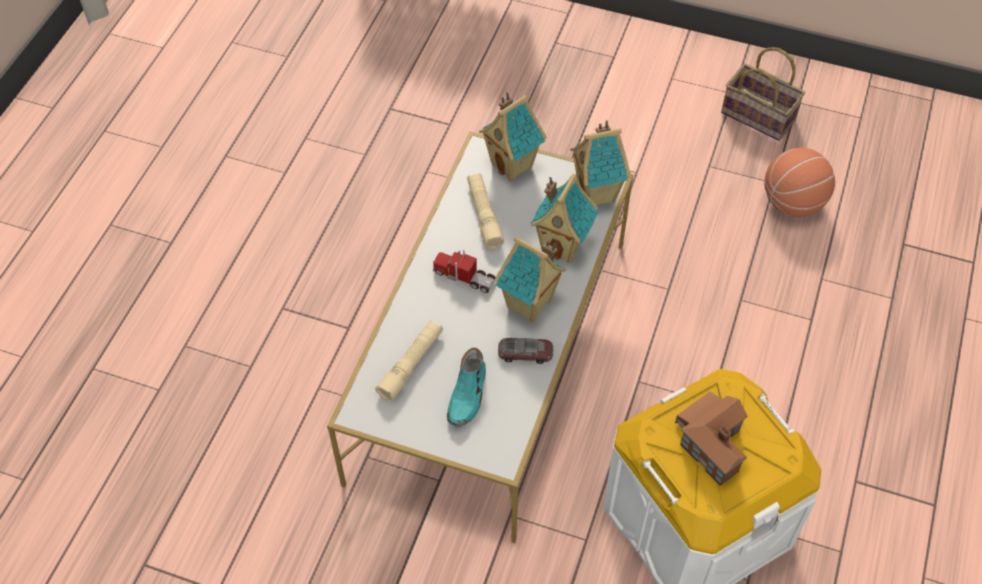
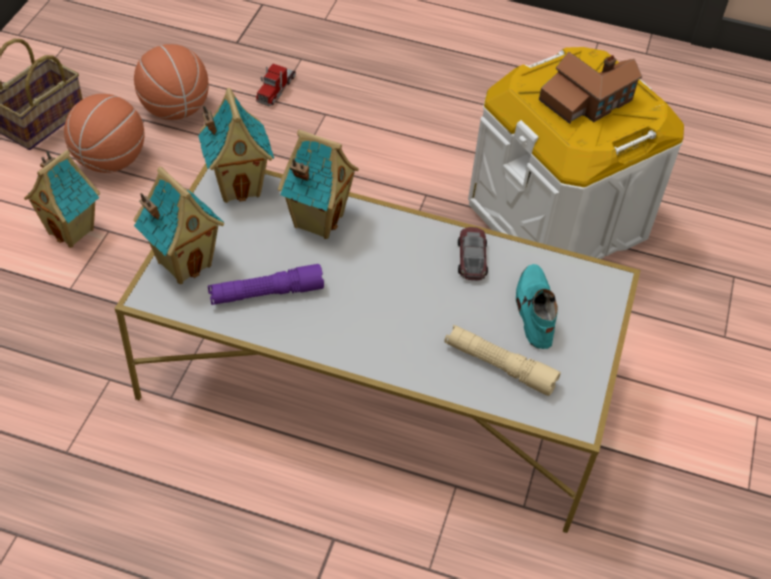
camera: 95 degrees left, 5 degrees down
(464, 277) = (364, 314): toy truck -> toy truck (276, 89)
(468, 395) = (534, 310): turquoise shoe -> turquoise shoe turned 105 degrees counterclockwise
(484, 215) = (266, 293): beige flashlight -> purple flashlight
(529, 305) = (405, 253): toy house -> toy house (72, 231)
(717, 164) = (109, 161): none -> basketball

